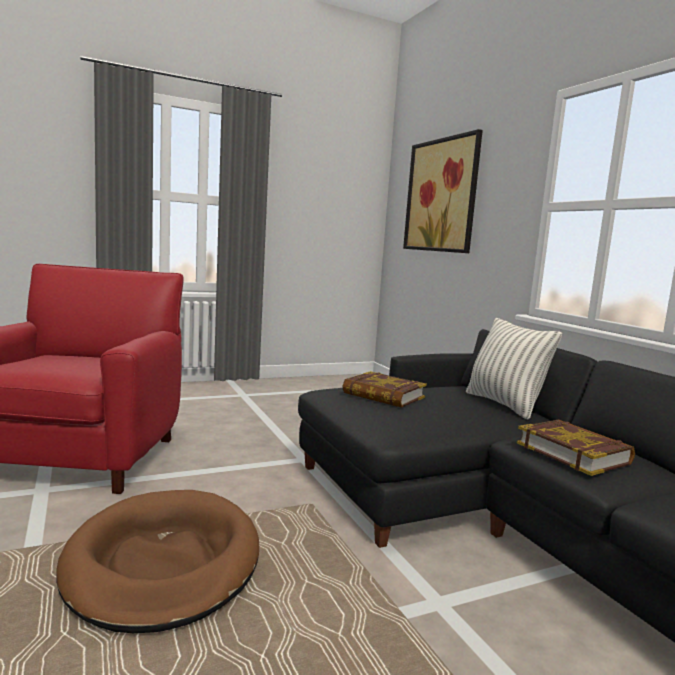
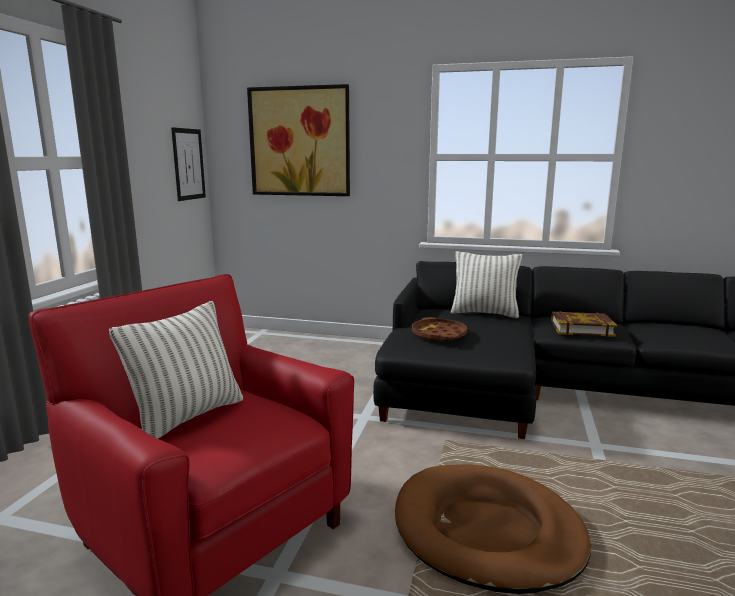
camera: 50 degrees left, 5 degrees up
(75, 358) = (187, 417): none -> pillow
(357, 217) = (188, 164): none -> picture
(383, 395) = (438, 334): book -> brown tray

